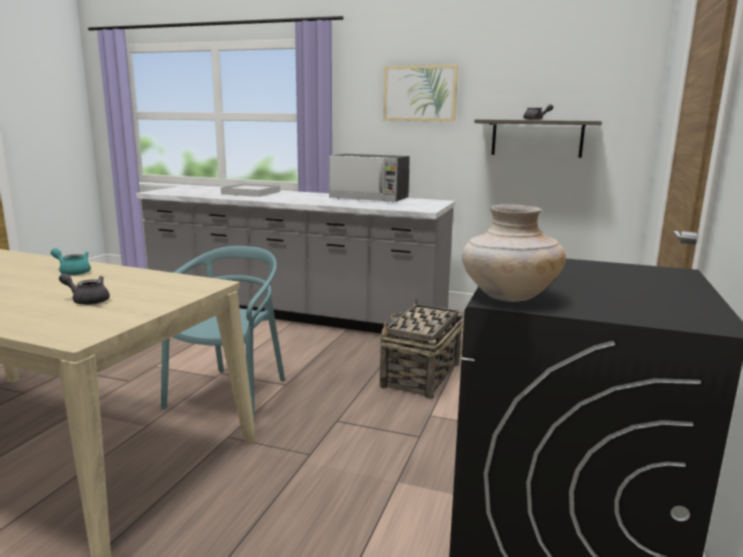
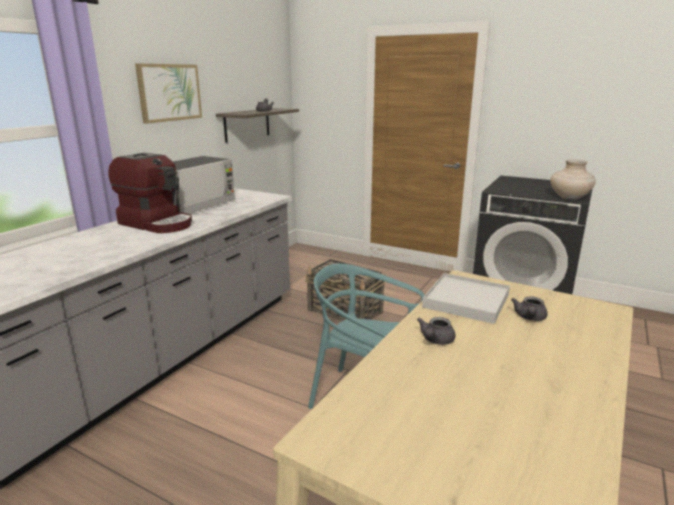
camera: 80 degrees left, 5 degrees up
(73, 272) = (435, 340): turquoise teapot -> grey teapot
(251, 193) = (79, 247): white tray -> white tray (466, 301)
(310, 197) = (157, 223): none -> coffee machine

